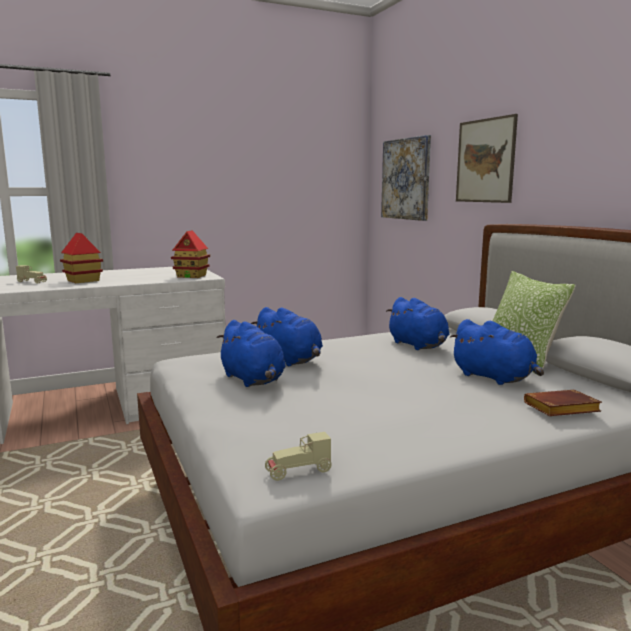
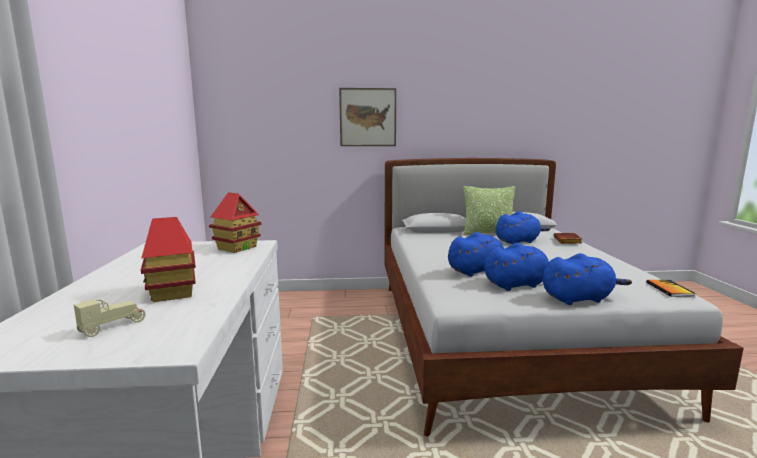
camera: 70 degrees left, 0 degrees up
(298, 472) = (669, 289): beige toy car -> book
(406, 179) = (267, 128): picture -> none
(418, 346) = (448, 243): blue plush toy -> blue plush toy (579, 298)

